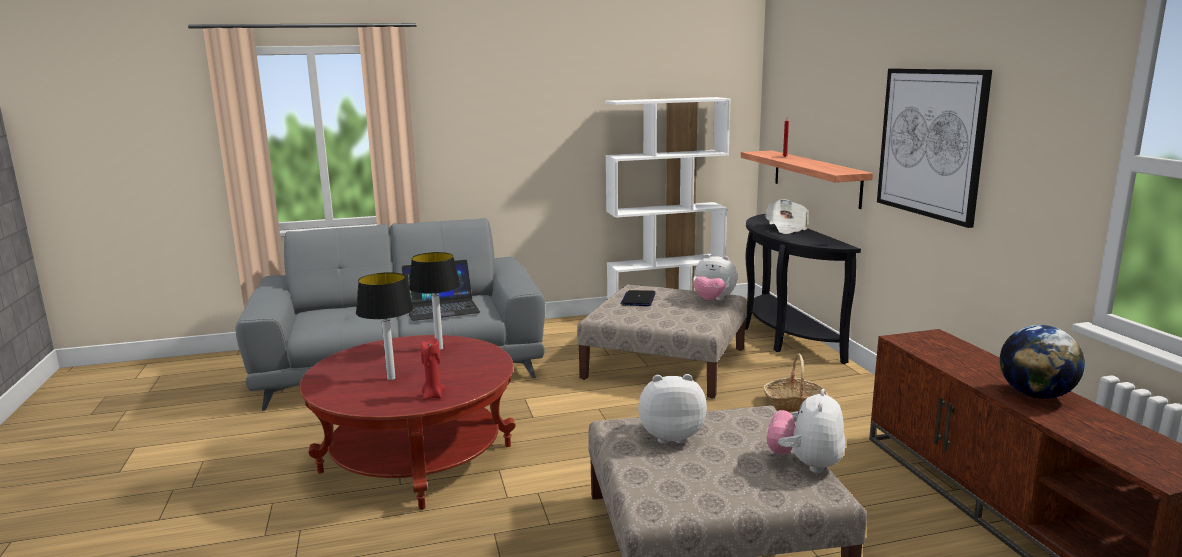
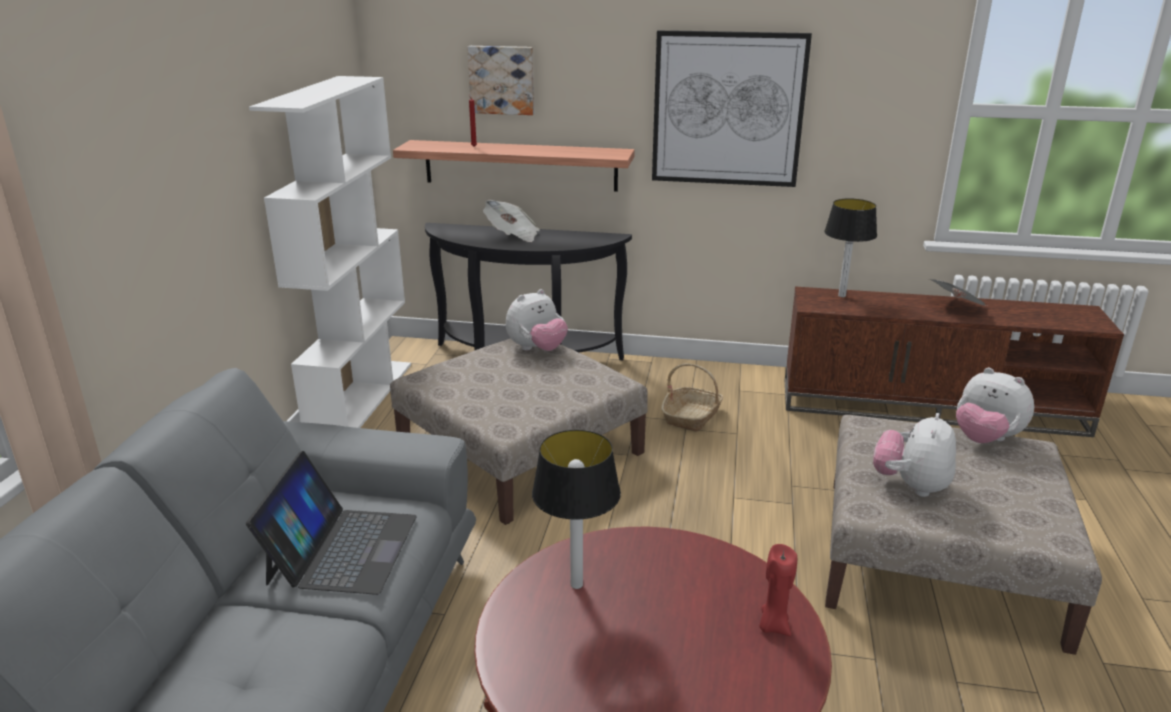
camera: 65 degrees left, 10 degrees up
(391, 378) = (678, 658): table lamp -> table lamp (842, 296)
(638, 299) = (477, 388): laptop -> none
(813, 108) = (502, 80): none -> picture
(1036, 395) = (957, 308): globe -> newspaper

